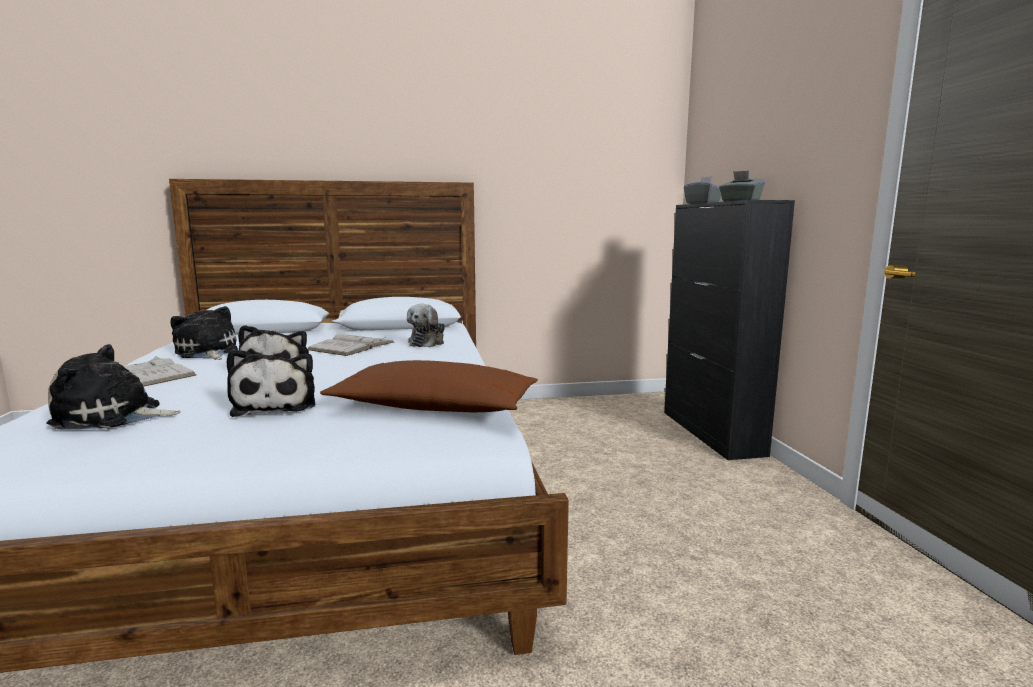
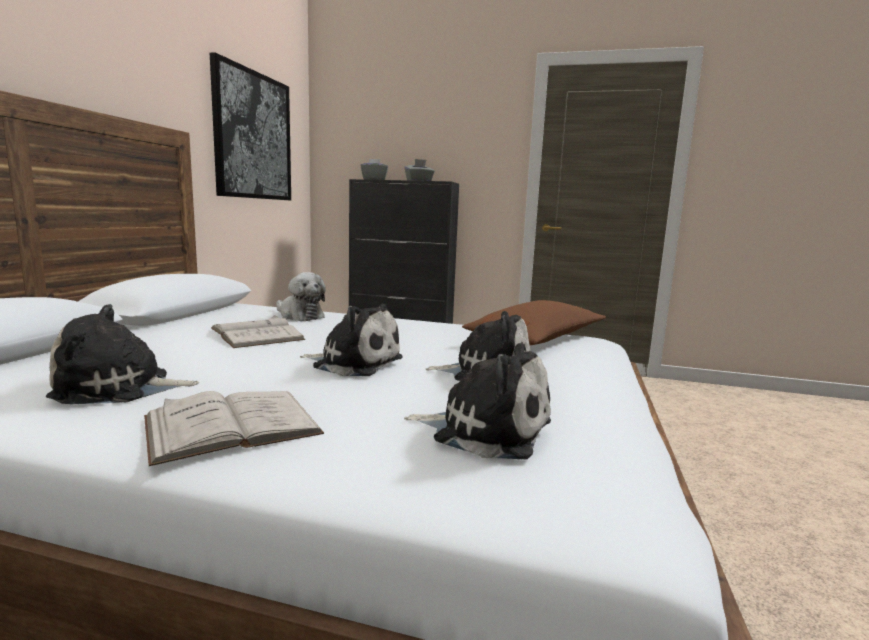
camera: 65 degrees left, 0 degrees up
(113, 416) = (485, 430): plush toy -> plush toy turned 90 degrees counterclockwise
(576, 171) = (253, 136): none -> picture

